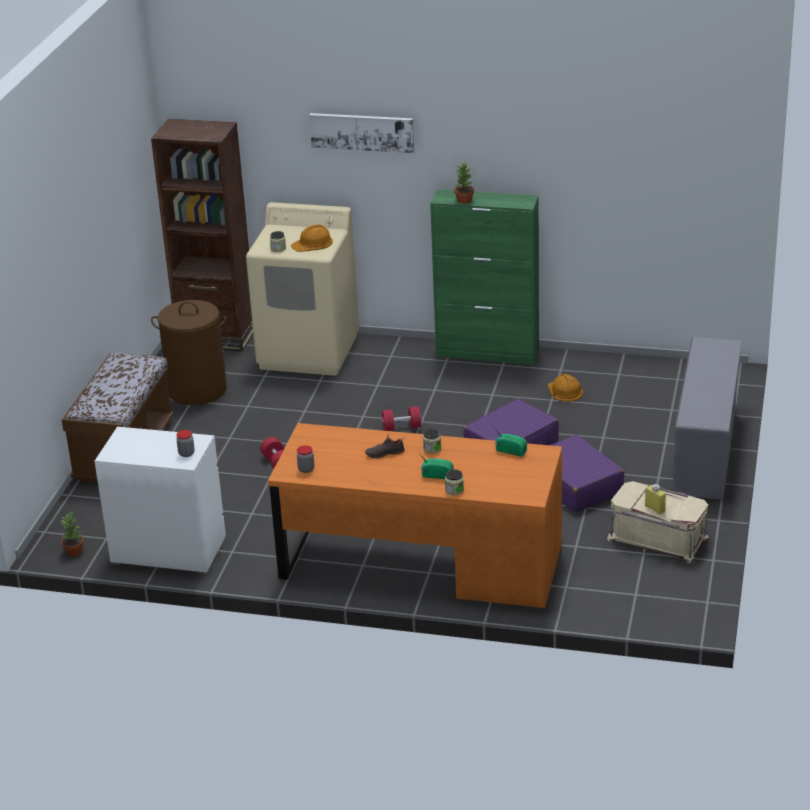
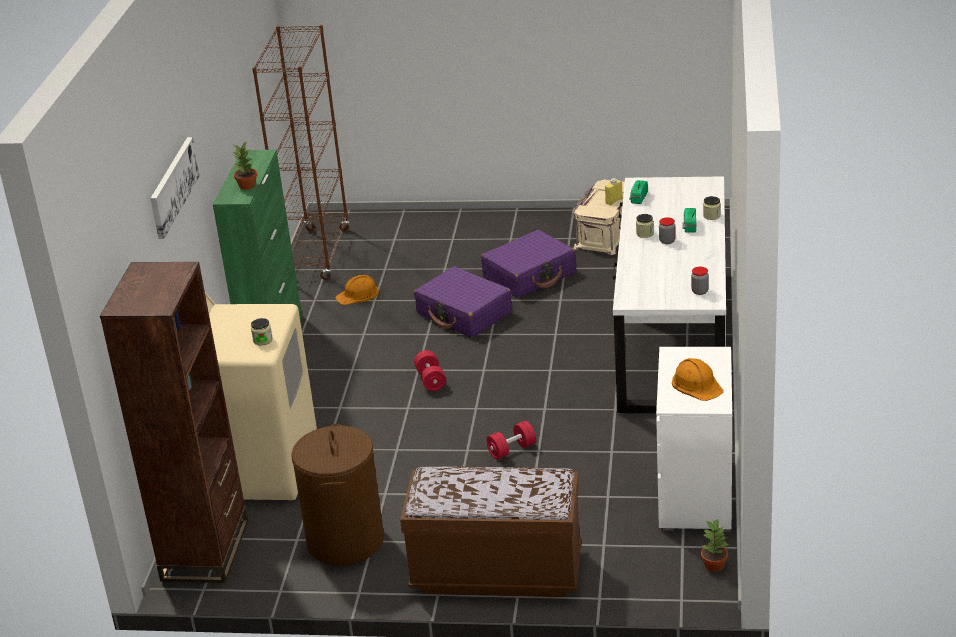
camera: 95 degrees left, 0 degrees up
(186, 453) = (701, 356): jar -> jar (667, 241)
(312, 243) = (252, 319): orange hard hat -> orange hard hat (697, 384)
(384, 453) = (659, 255): black shoe -> none
(420, 563) = (673, 340): orange desk -> white desk
(649, 369) = (318, 254): none -> brown bookcase
(706, 452) = (467, 220): grey shoe rack -> none

